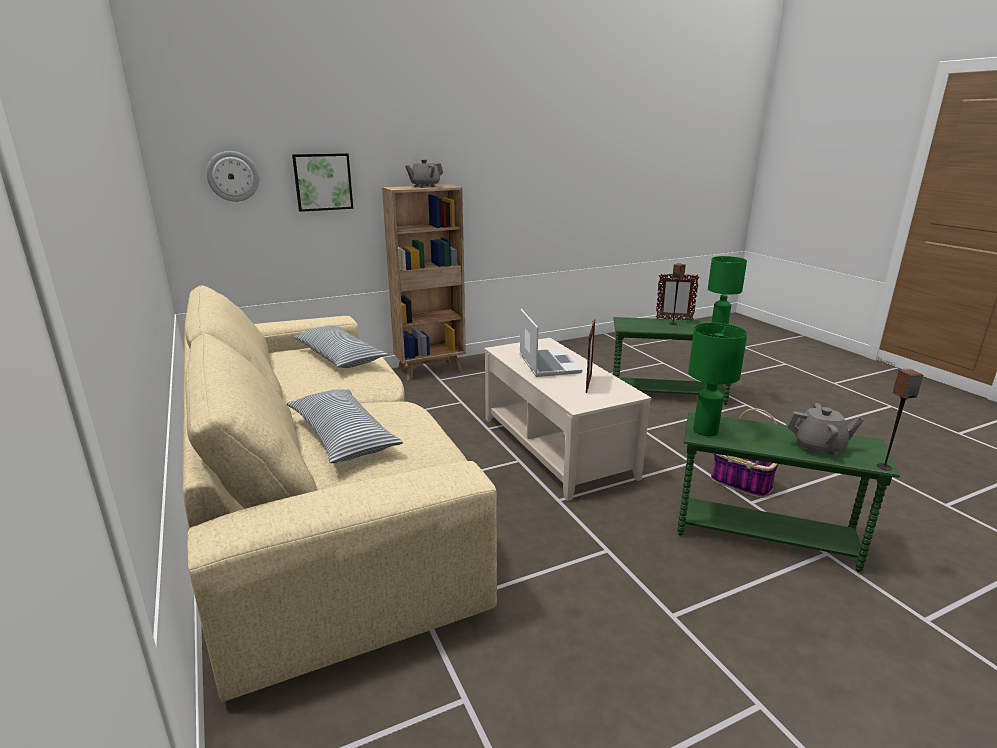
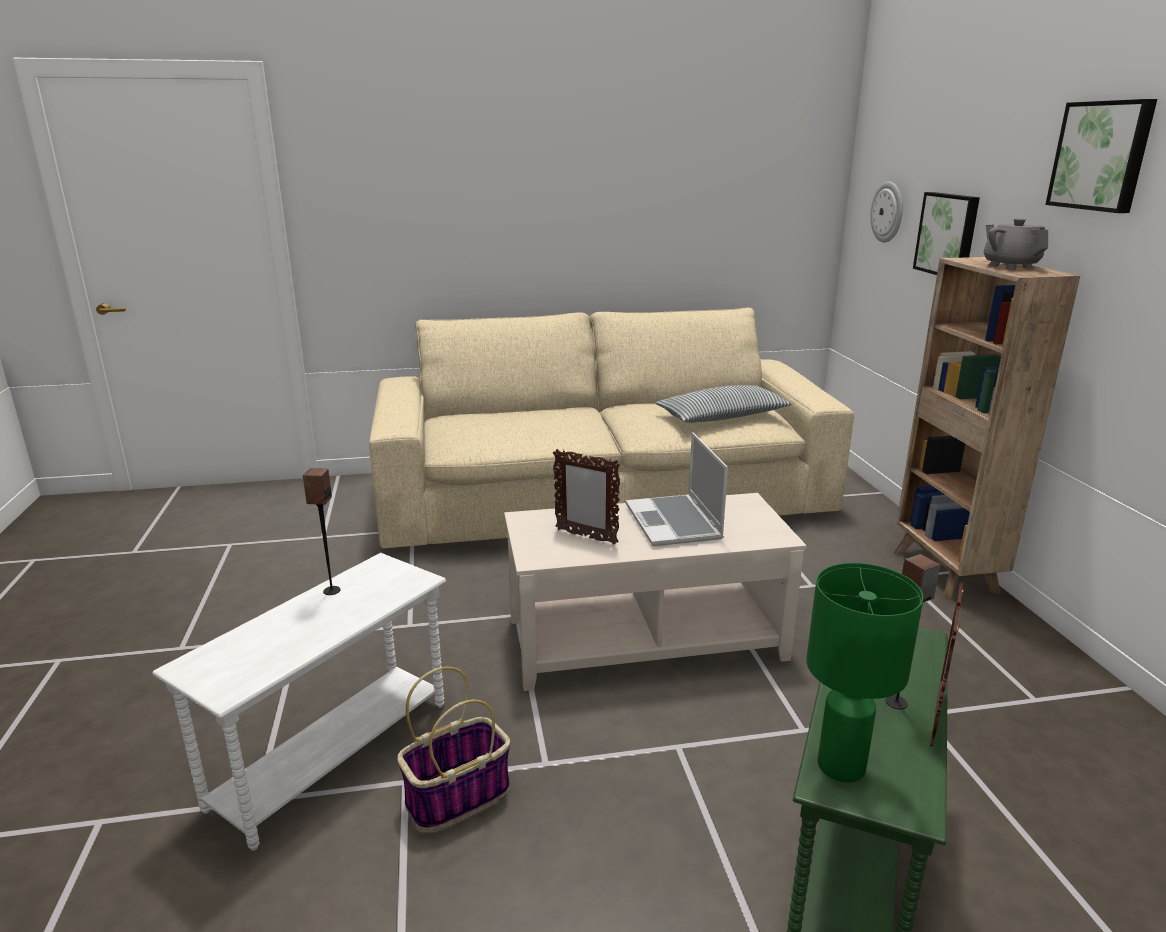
camera: 105 degrees right, 0 degrees up
(342, 437) = (525, 417): pillow -> none
(436, 123) = (1102, 156): none -> picture
(547, 364) = (675, 523): laptop -> laptop turned 75 degrees clockwise
(706, 430) = (386, 572): green table lamp -> none
(764, 537) = (332, 754): green side table -> white side table
(819, 447) = (268, 637): grey teapot -> none
(884, 467) = (176, 666): speaker -> speaker (331, 590)

